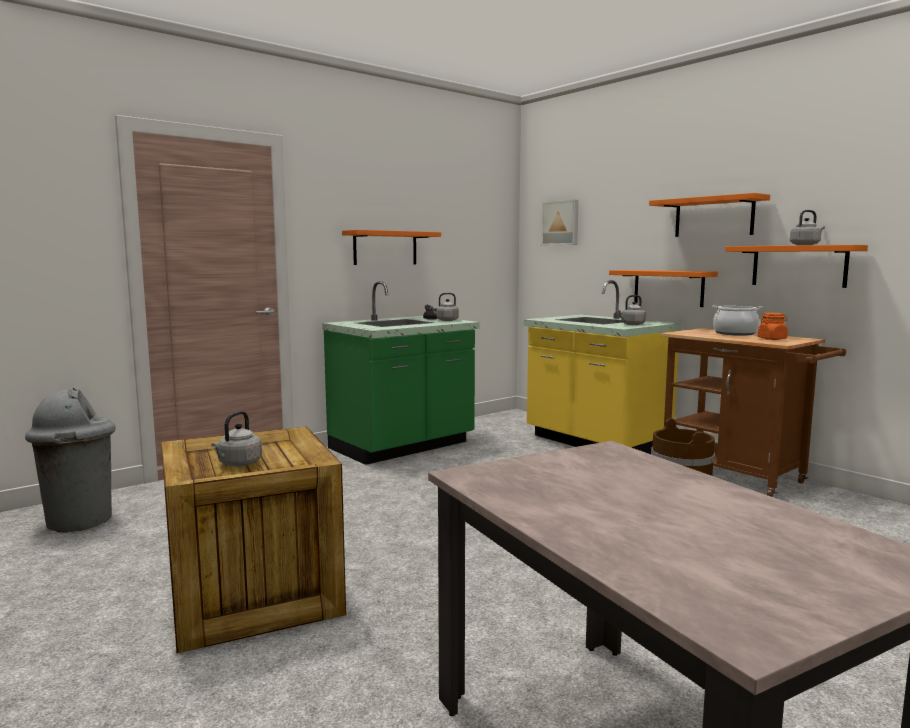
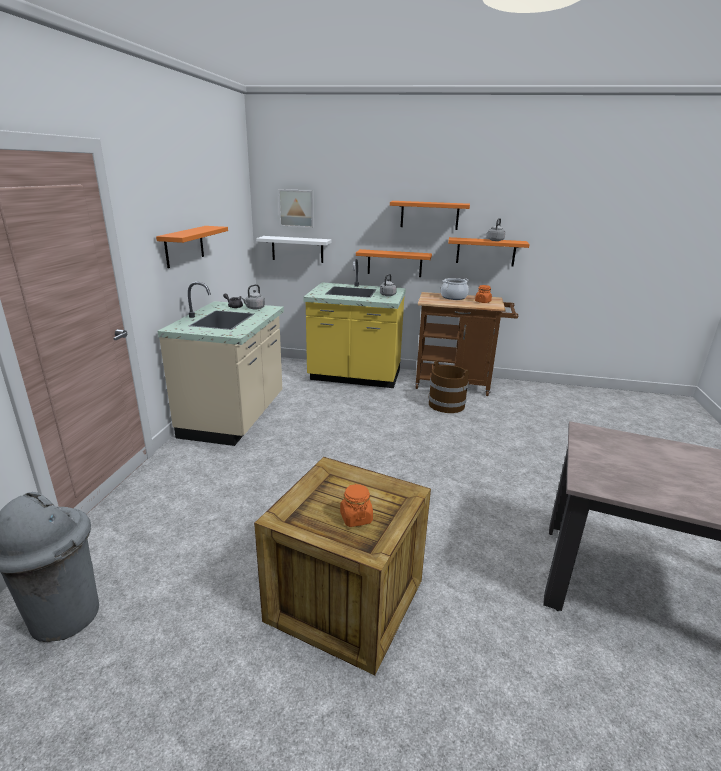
camera: 40 degrees left, 15 degrees up
(238, 464) = (356, 518): grey kettle -> orange jar
(403, 446) = (235, 417): green counter -> beige counter
(559, 273) = (297, 249): none -> white shelf

